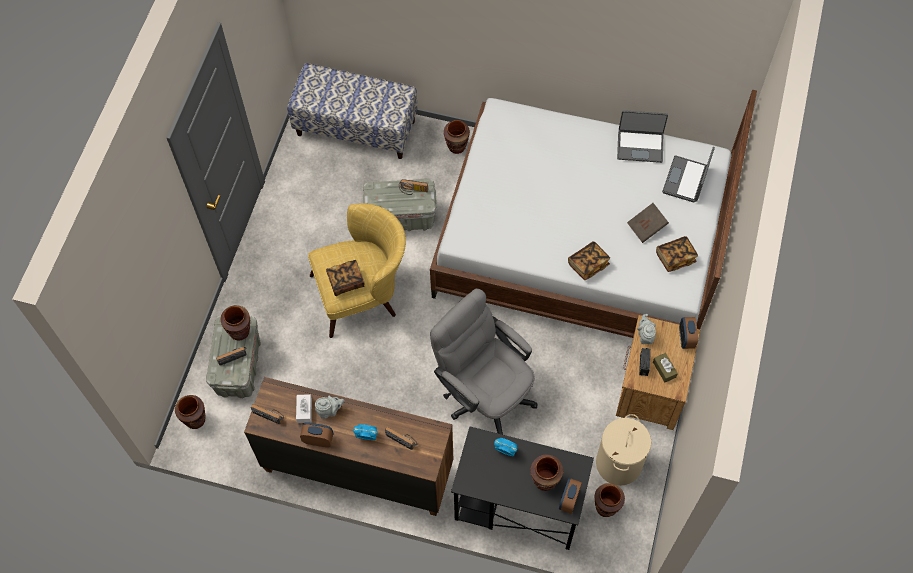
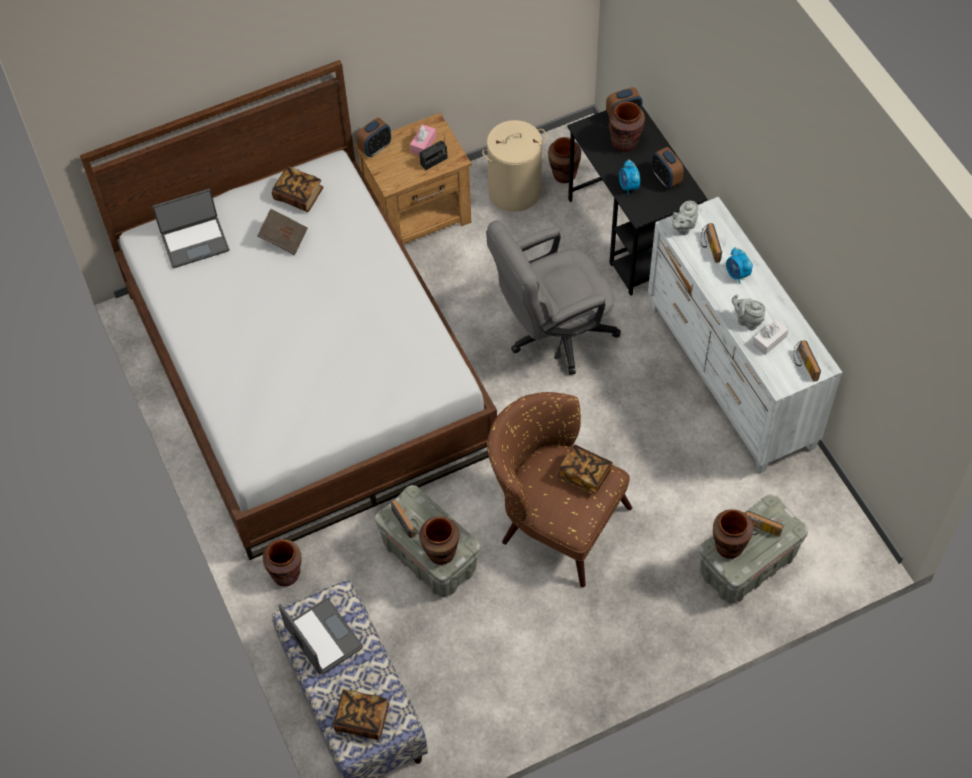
camera: 130 degrees left, 5 degrees down
(195, 419) = (838, 554): brown vase -> brown vase (441, 553)
(318, 440) = (782, 308): alarm clock -> alarm clock (666, 178)
(357, 468) = (730, 377): brown dresser -> white dresser
(363, 293) = (554, 519): yellow armchair -> brown armchair
(484, 392) = (552, 334): grey office chair -> grey office chair turned 60 degrees clockwise
(588, 264) = (373, 256): book -> book (362, 719)
(640, 146) = (184, 305): laptop -> laptop (322, 638)
(645, 336) = (402, 178): grey teapot -> grey teapot (683, 227)
(664, 369) = (423, 144): brown tissue box -> pink tissue box

